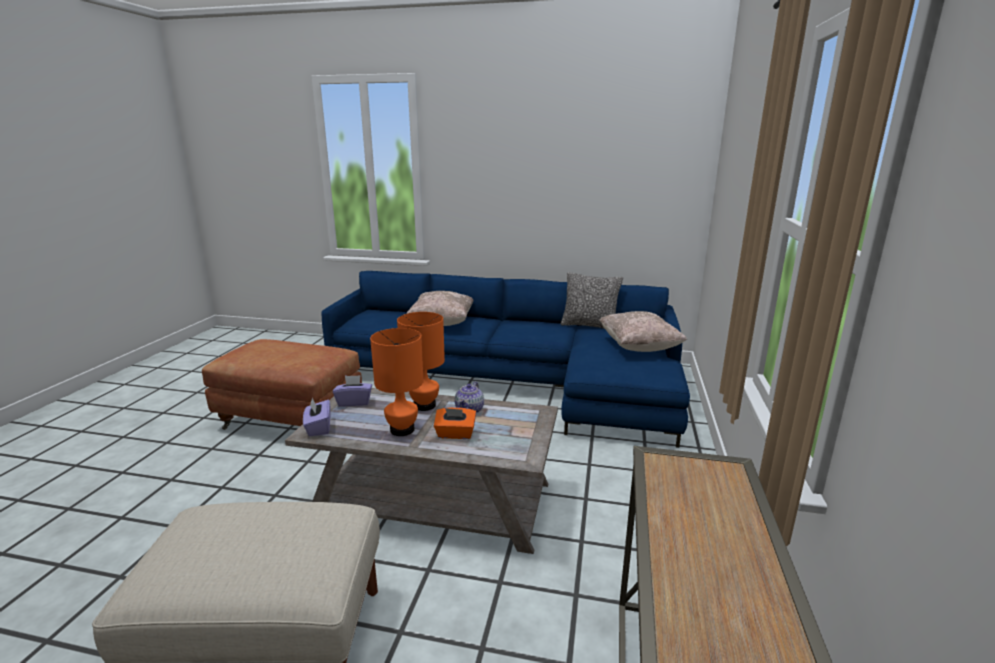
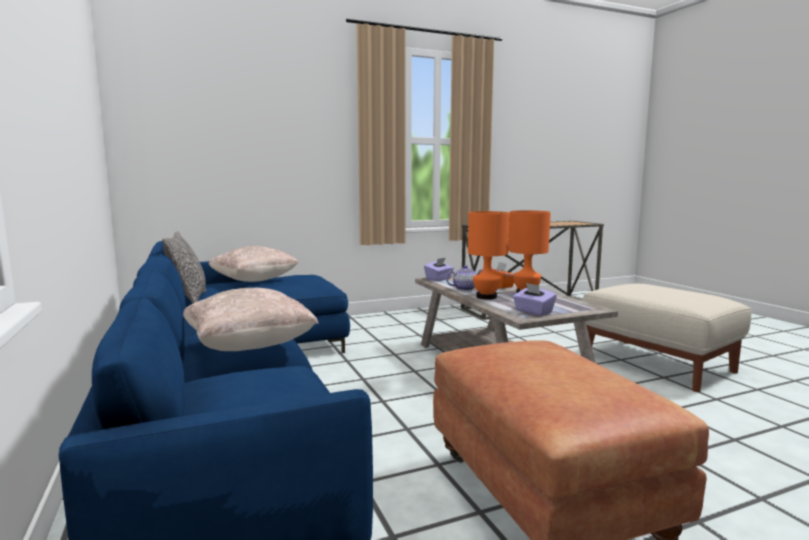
camera: 125 degrees left, 10 degrees down
(318, 428) = (584, 308): purple tissue box -> purple tissue box (439, 279)

